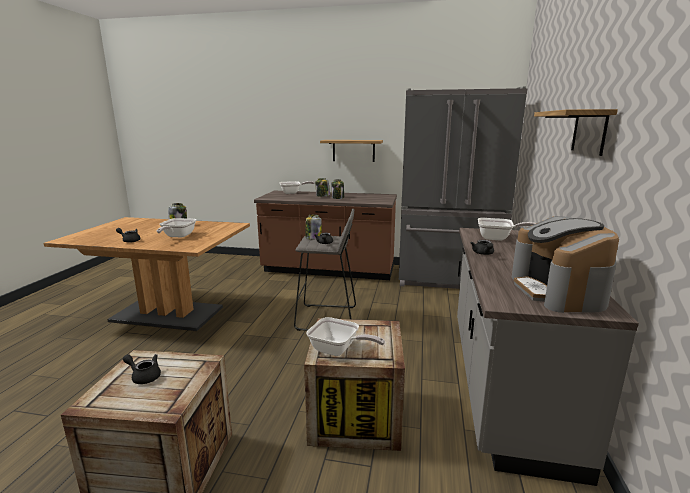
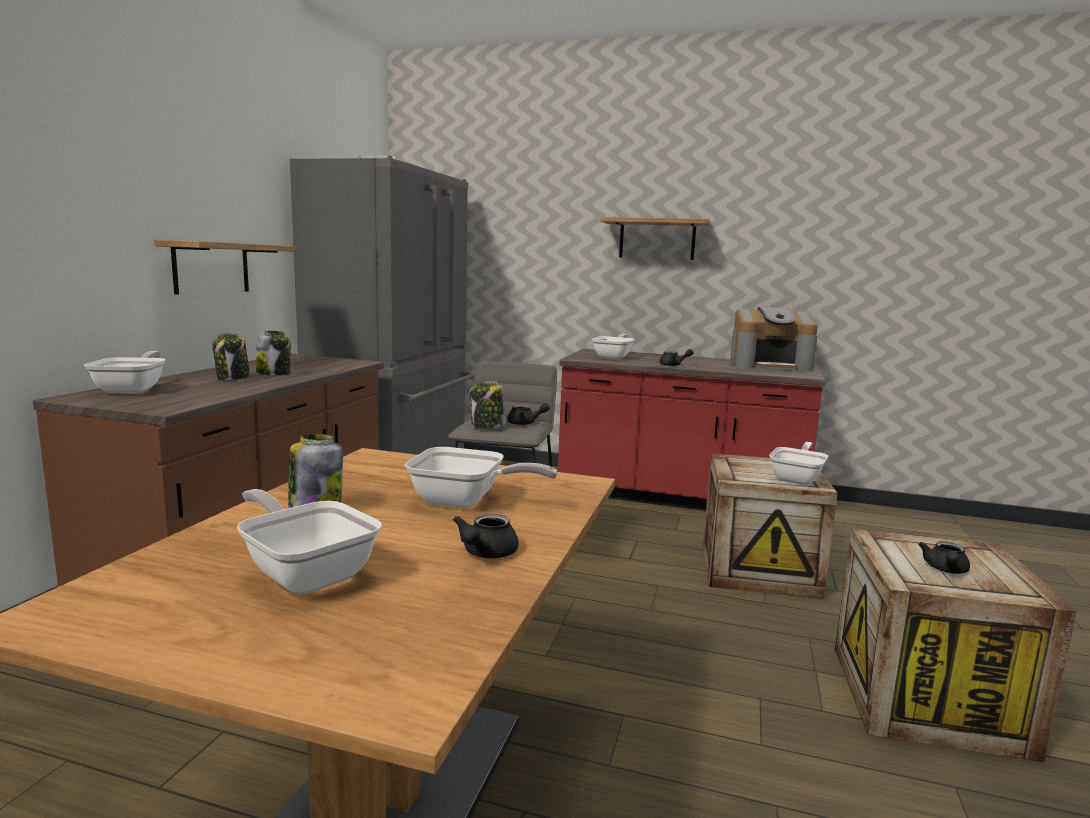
camera: 85 degrees left, 5 degrees down
(132, 229) = (306, 573): none -> frying pan
(504, 385) = (679, 498): grey counter -> red counter

